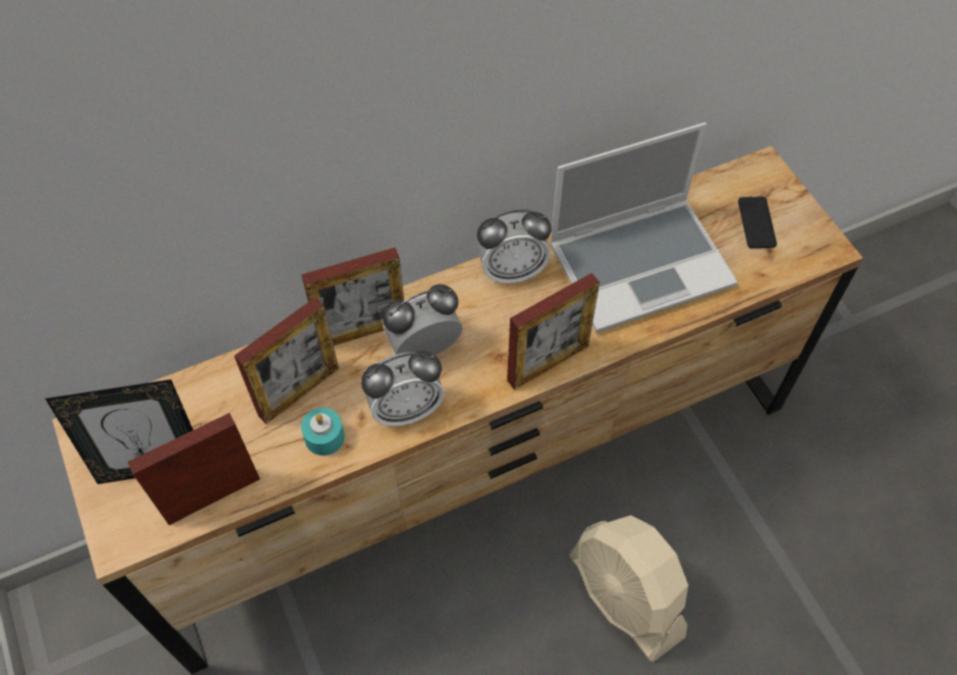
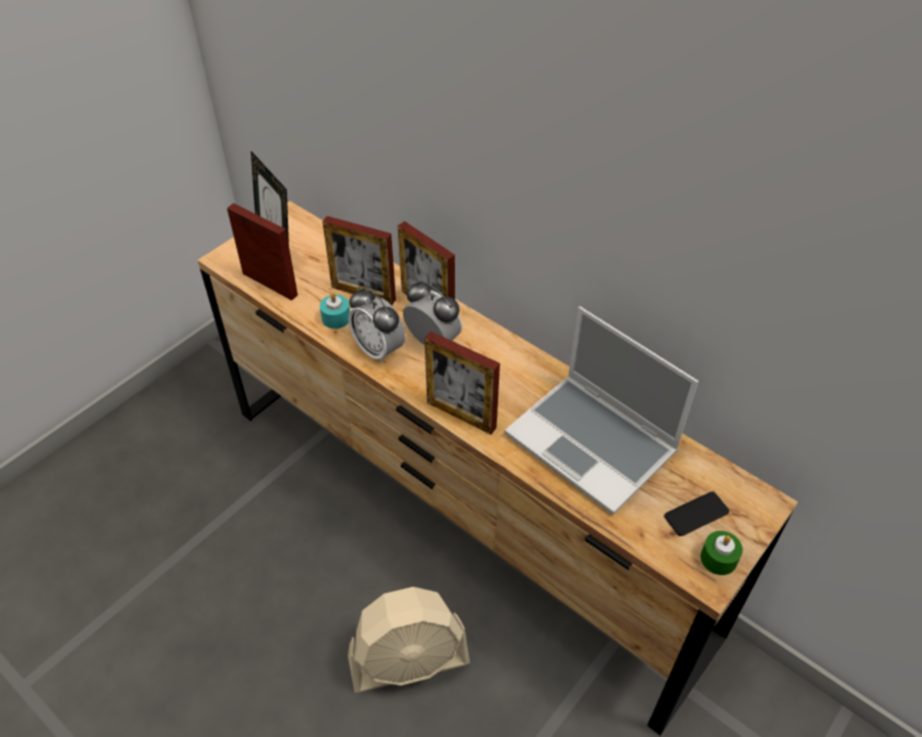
camera: 65 degrees right, 10 degrees down
(511, 271) = (531, 366): alarm clock -> none
(625, 597) = (409, 661): beige fan -> beige fan turned 135 degrees counterclockwise
(809, 230) = (718, 559): none -> green candle

